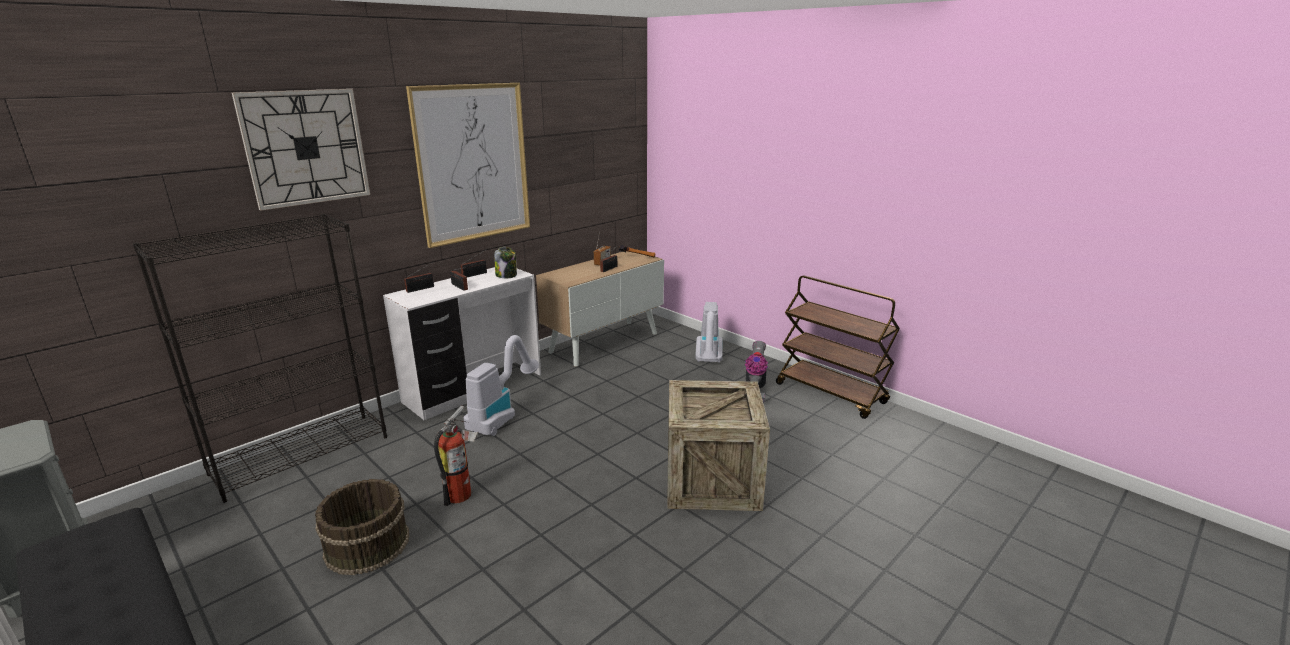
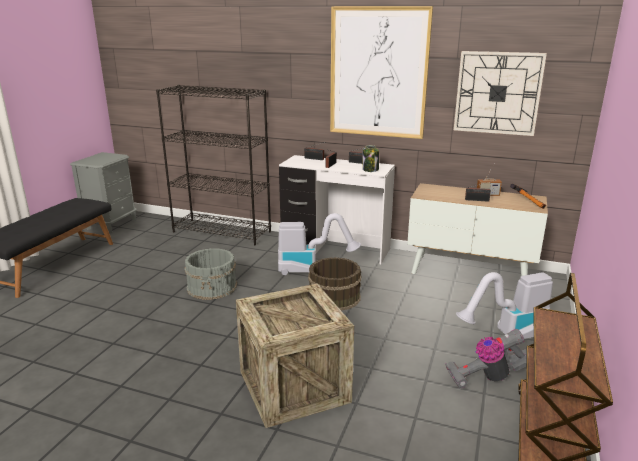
camera: 65 degrees right, 0 degrees up
(306, 147) = (262, 44): wall clock -> wall clock (497, 93)
(366, 544) = (154, 277): brown bucket -> brown bucket (334, 297)
(462, 494) = (212, 287): fire extinguisher -> grey bucket

